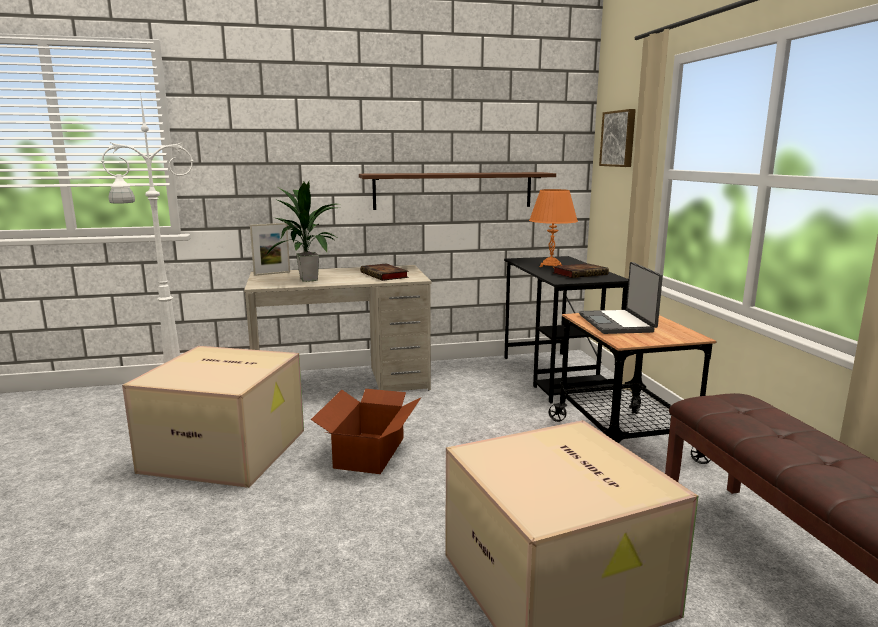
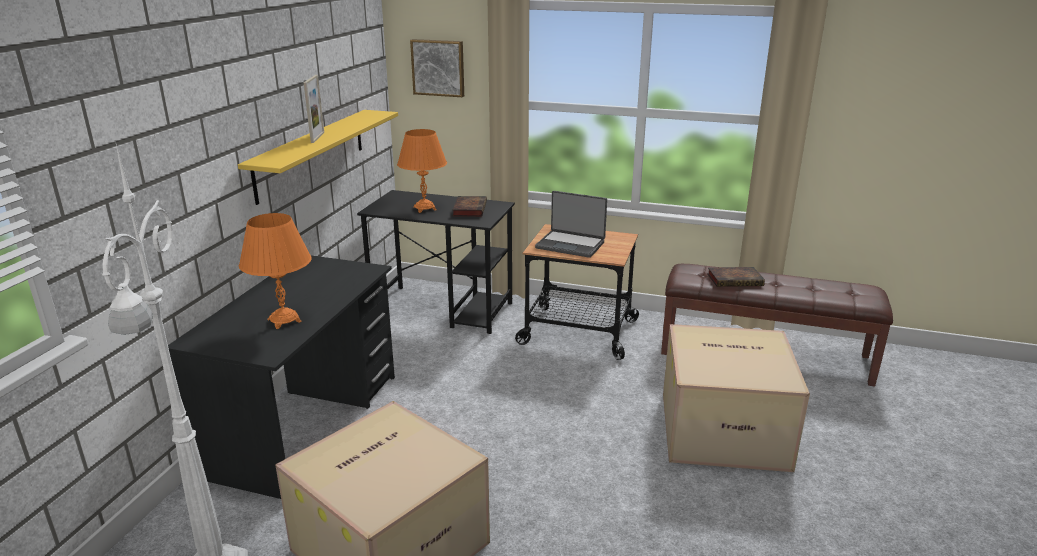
camera: 60 degrees left, 10 degrees up
(272, 273) = (208, 336): picture frame -> picture frame (317, 137)
(309, 279) = (284, 320): potted plant -> orange table lamp
(342, 383) = (306, 424): beige desk -> black desk
(371, 452) = (488, 451): cardboard box -> none
(385, 275) = (332, 279): book -> book (736, 280)
(453, 190) = (311, 153): brown shelf -> yellow shelf

